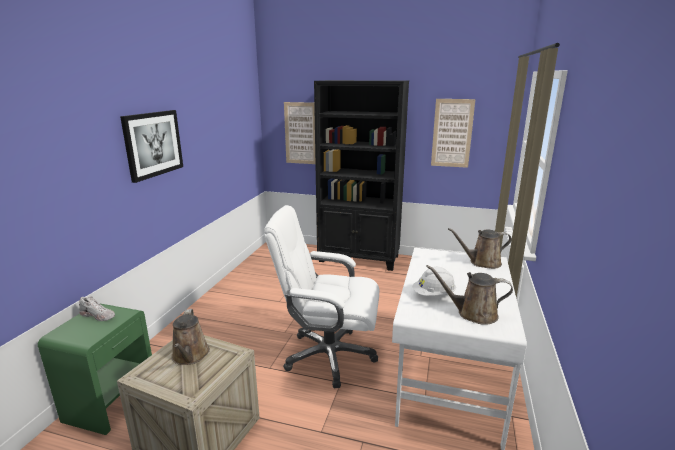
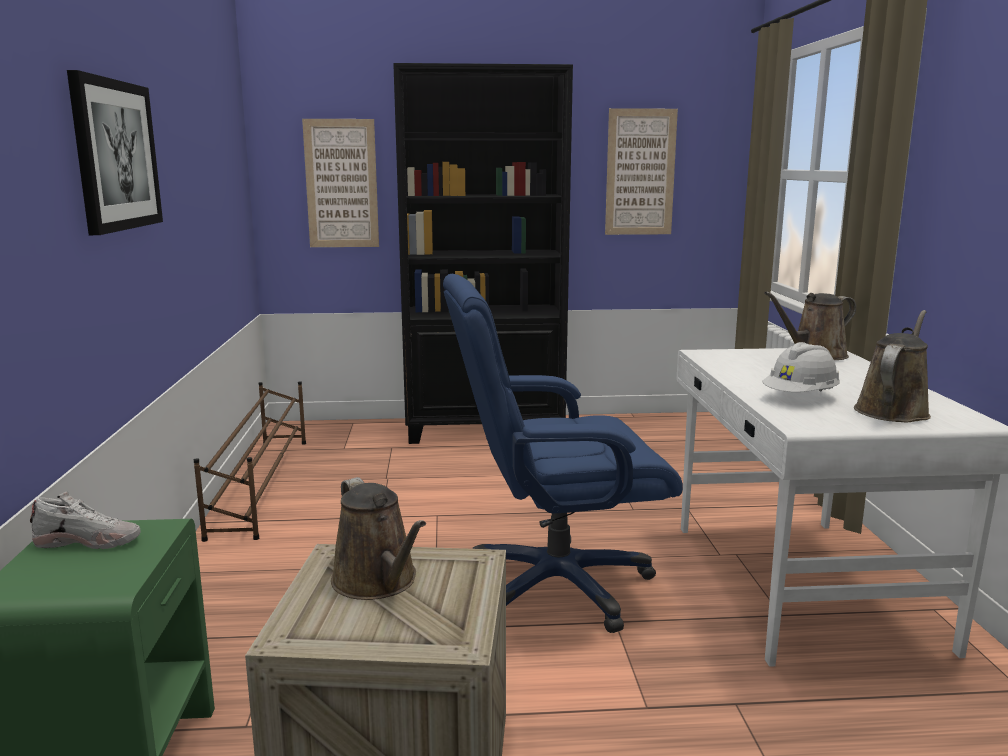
camera: 20 degrees left, 5 degrees down
(243, 274) = (262, 484): none -> brown shoe rack
(328, 356) = (556, 586): white office chair -> blue office chair
(473, 313) = (893, 410): brown watering can -> brown watering can turned 135 degrees clockwise

